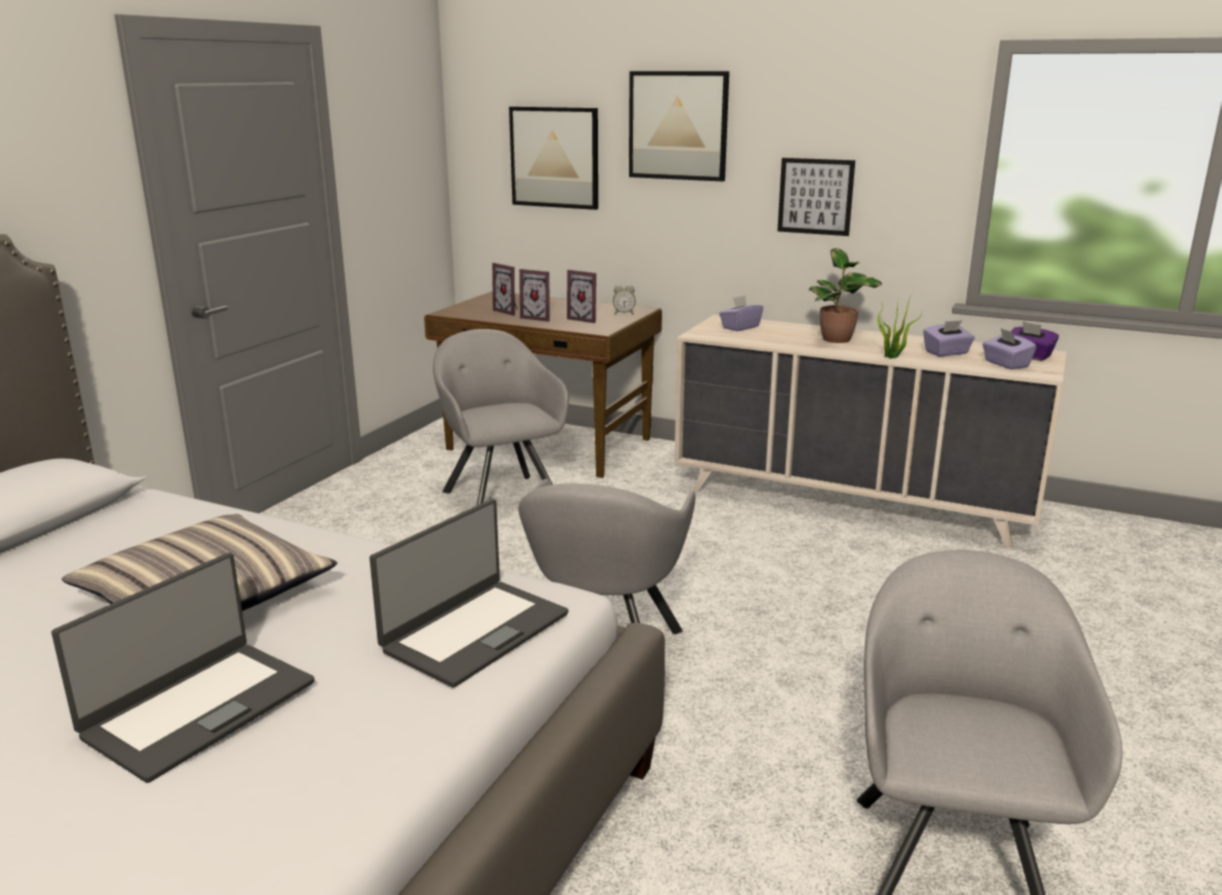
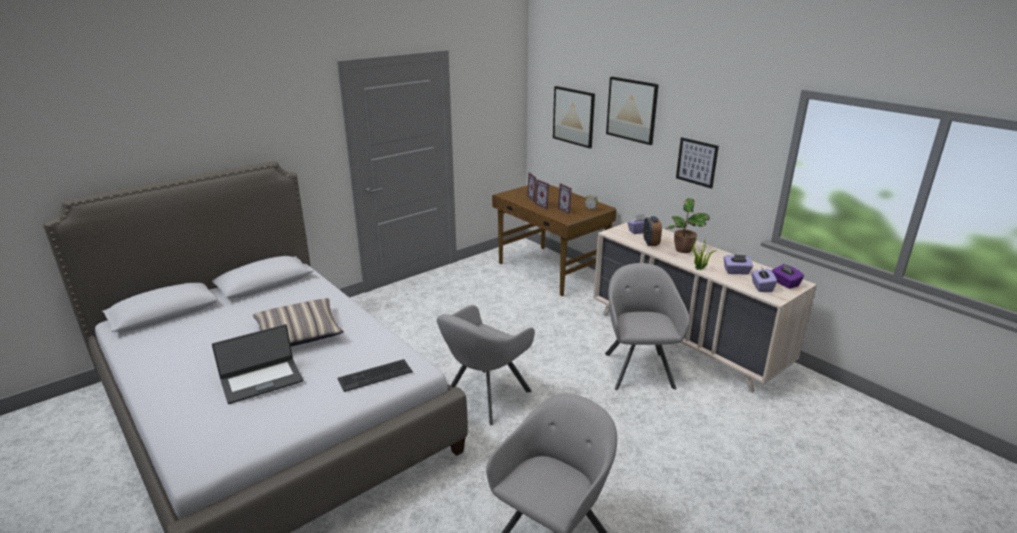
camera: 25 degrees right, 5 degrees up
(474, 631) = (375, 375): laptop -> keyboard
(500, 498) = (503, 297): grey armchair -> grey armchair (638, 368)
(777, 338) = (650, 243): none -> alarm clock

